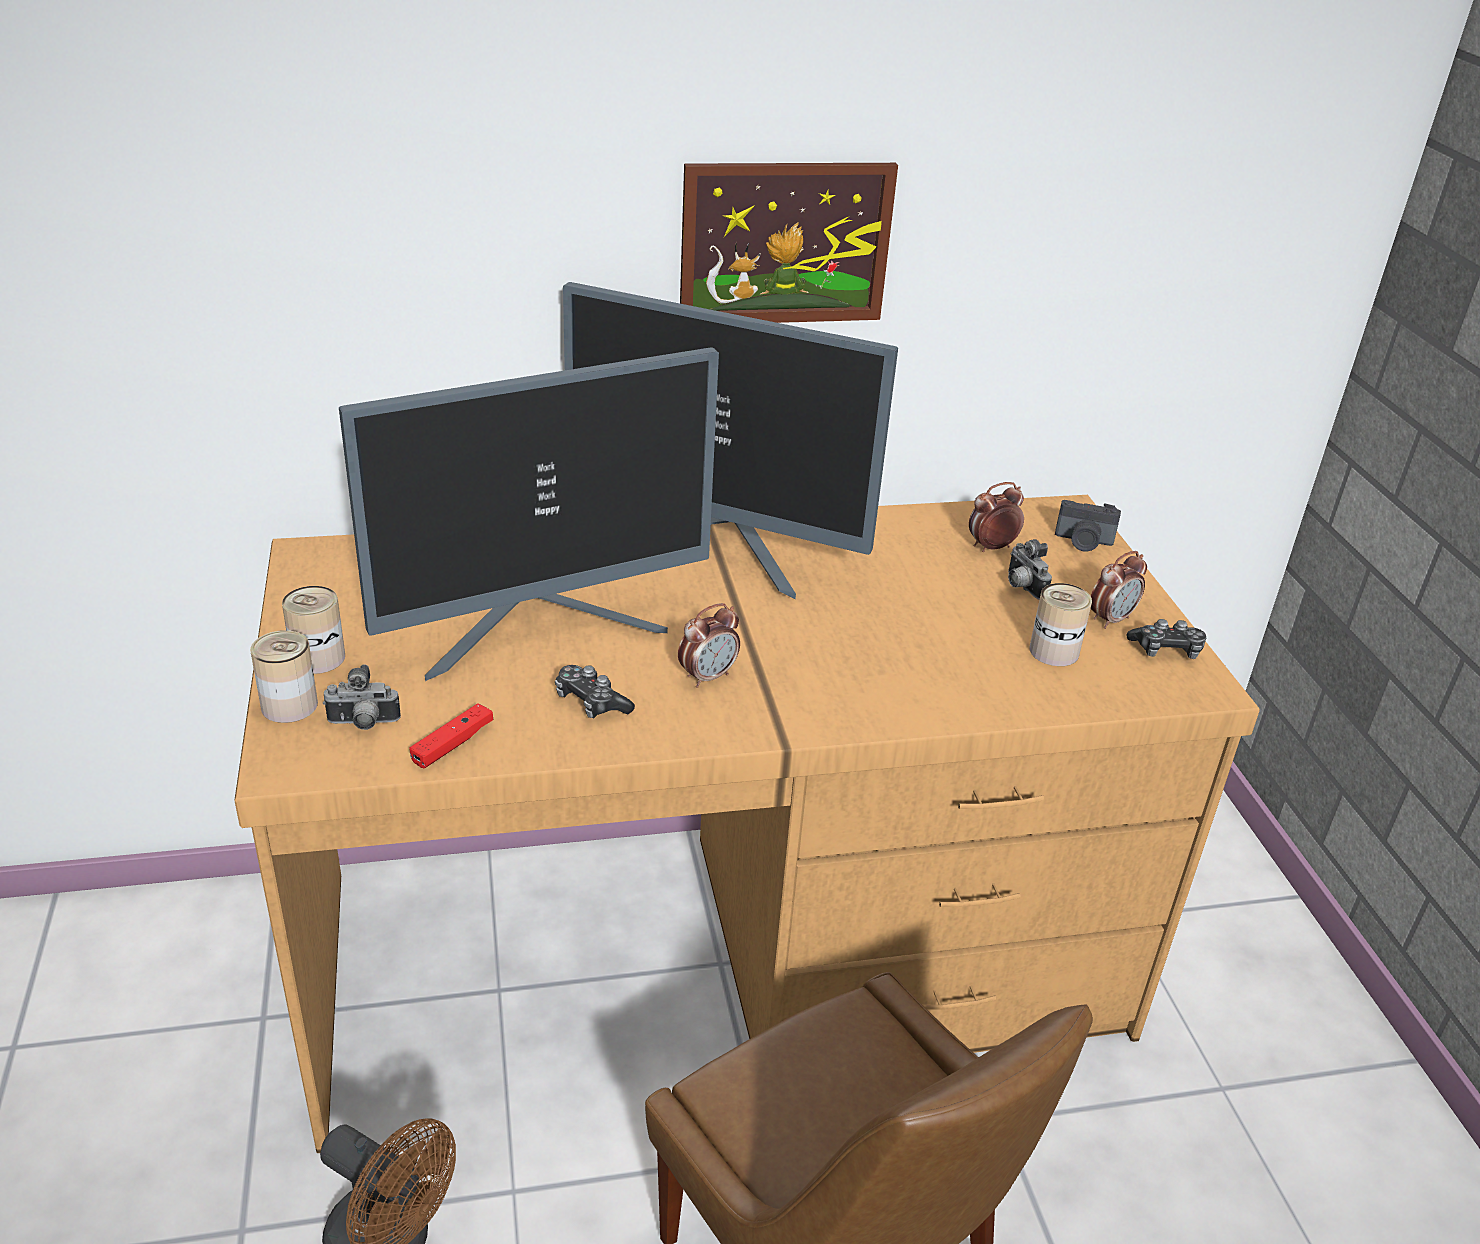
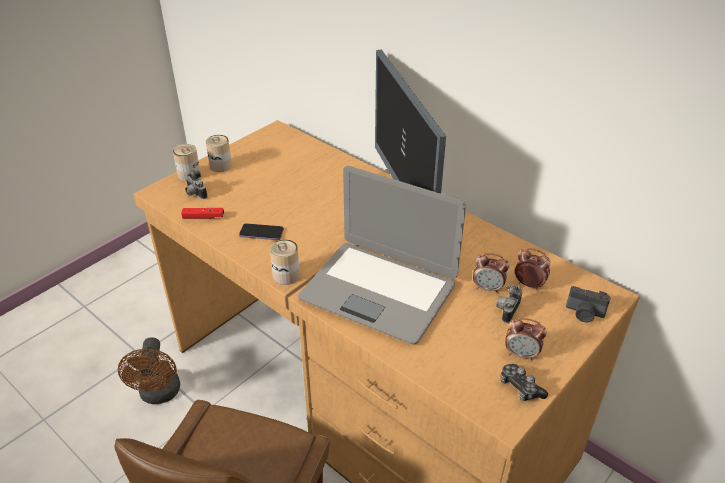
camera: 55 degrees right, 5 degrees up
(542, 627) = (295, 198): monitor -> none
(591, 702) = (261, 233): game controller -> phone
(708, 676) = (312, 252): alarm clock -> alarm clock (488, 288)
(785, 243) = (480, 65): picture -> none
(873, 661) = (379, 291): none -> laptop
(1054, 651) = (463, 345): can -> can (286, 275)
(1083, 542) = (584, 314): camera -> camera turned 45 degrees counterclockwise

